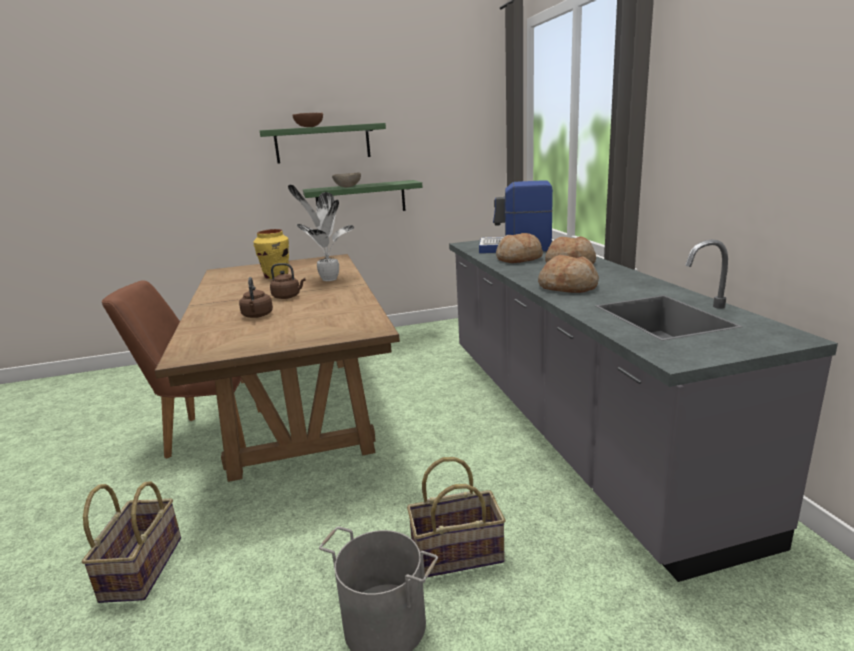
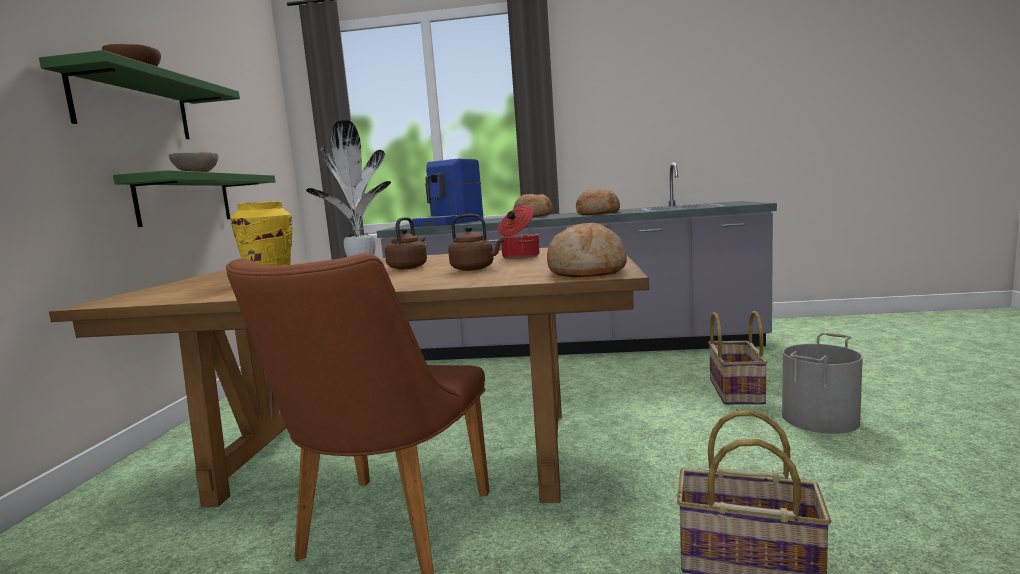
camera: 70 degrees left, 10 degrees down
(316, 316) = (519, 257): none -> cooking pot
(519, 259) = (493, 220): bread -> bread (587, 271)

